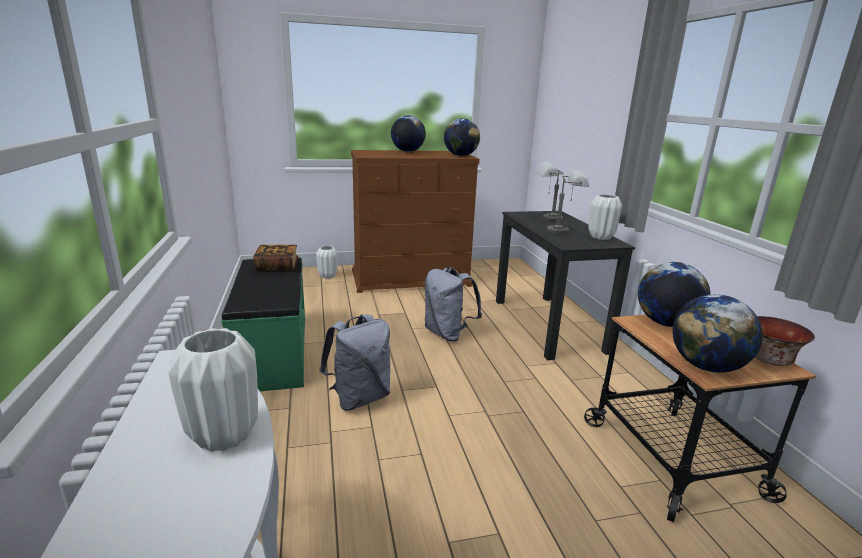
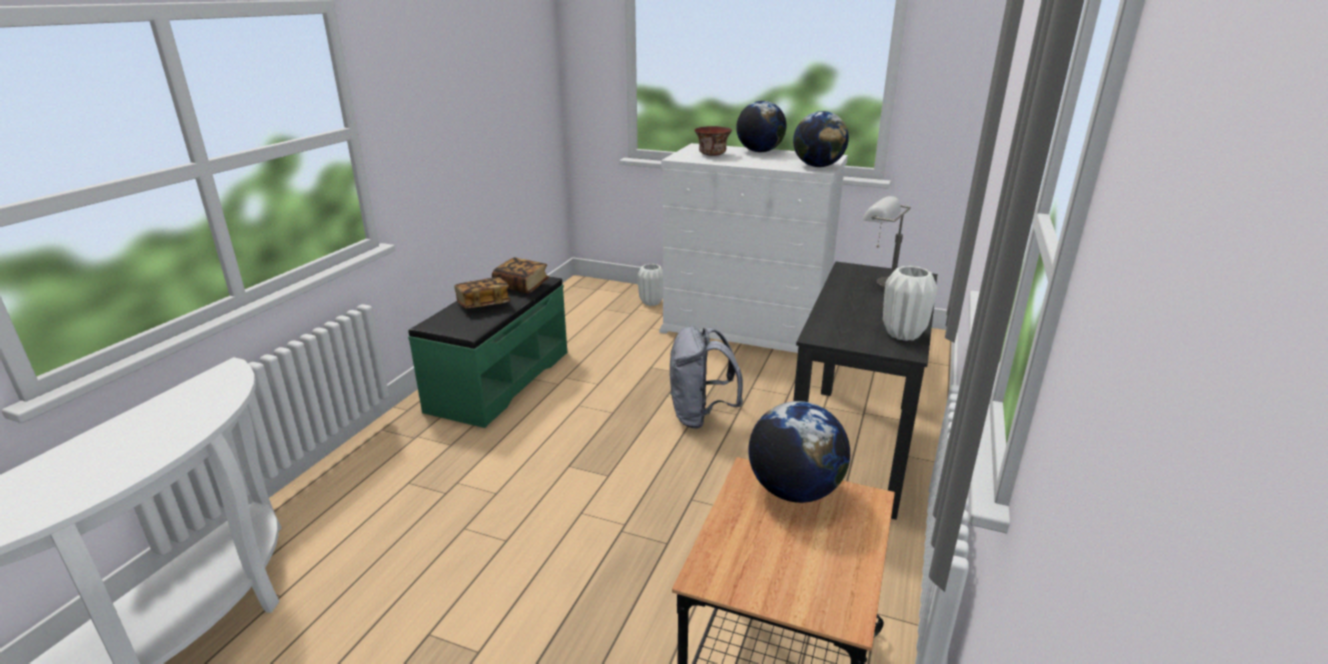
camera: 35 degrees right, 5 degrees up
(223, 436) = (159, 442): white vase -> none
(264, 283) = (483, 304): none -> book
(359, 398) = (519, 458): grey backpack -> none
(410, 278) = (747, 327): brown dresser -> white dresser
(565, 231) = (865, 312): grey table lamp -> none
(706, 366) = (728, 565): globe -> none
(770, 360) = (843, 597): bowl -> bowl (713, 154)

